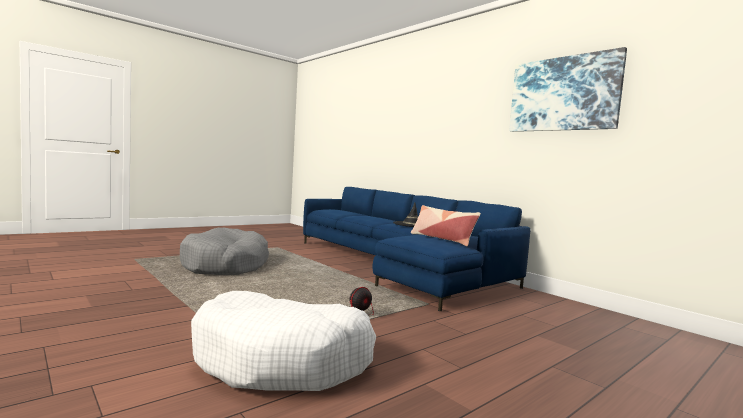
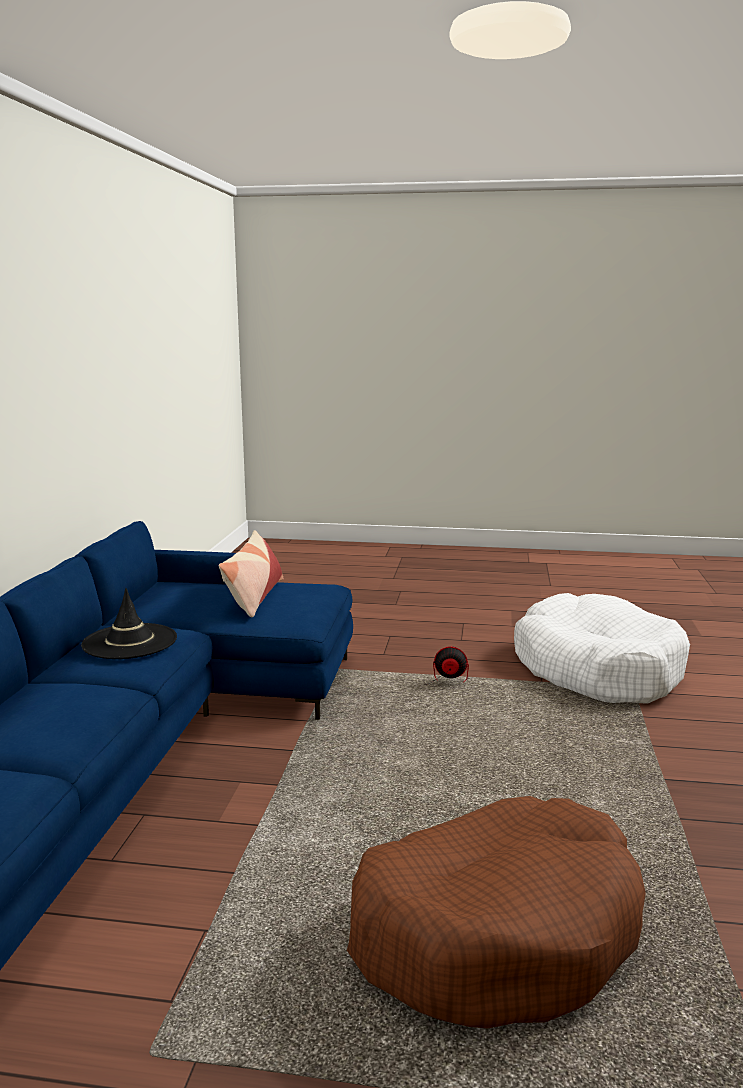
camera: 130 degrees left, 10 degrees up
(225, 265) = (496, 932): grey dog bed -> brown dog bed
(563, 94) = (110, 322): picture -> none

